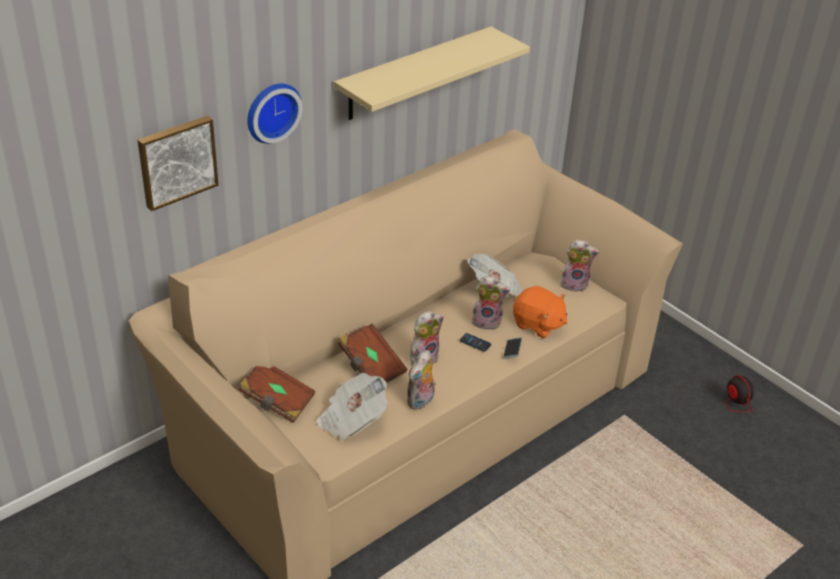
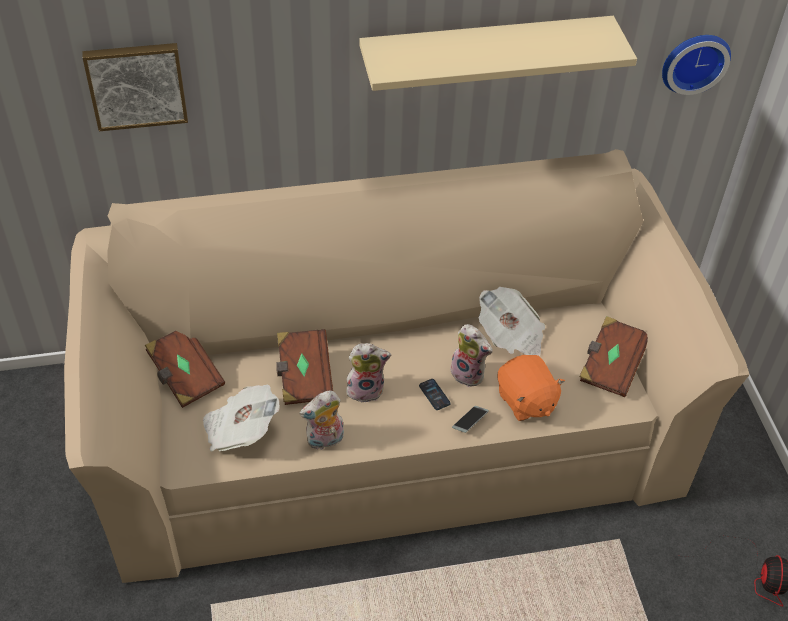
camera: 30 degrees right, 10 degrees up
(271, 111) = (267, 55): wall clock -> wall clock (693, 61)
(575, 284) = (610, 366): plush toy -> brown book

